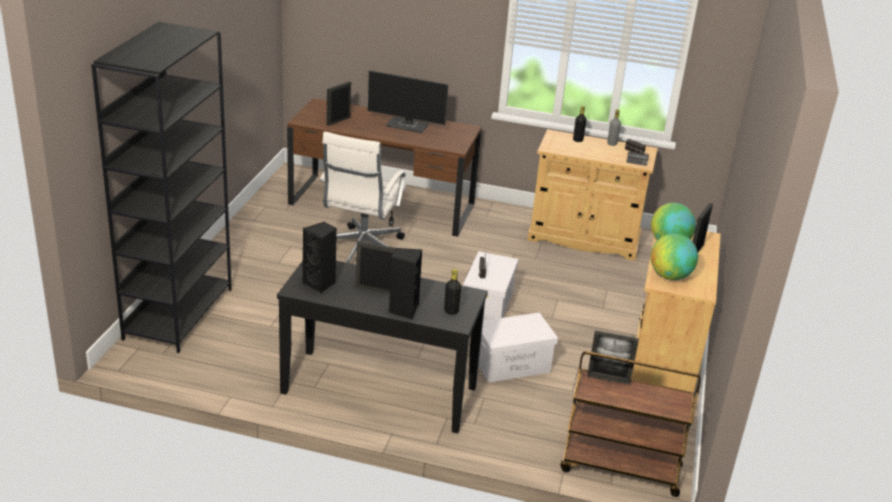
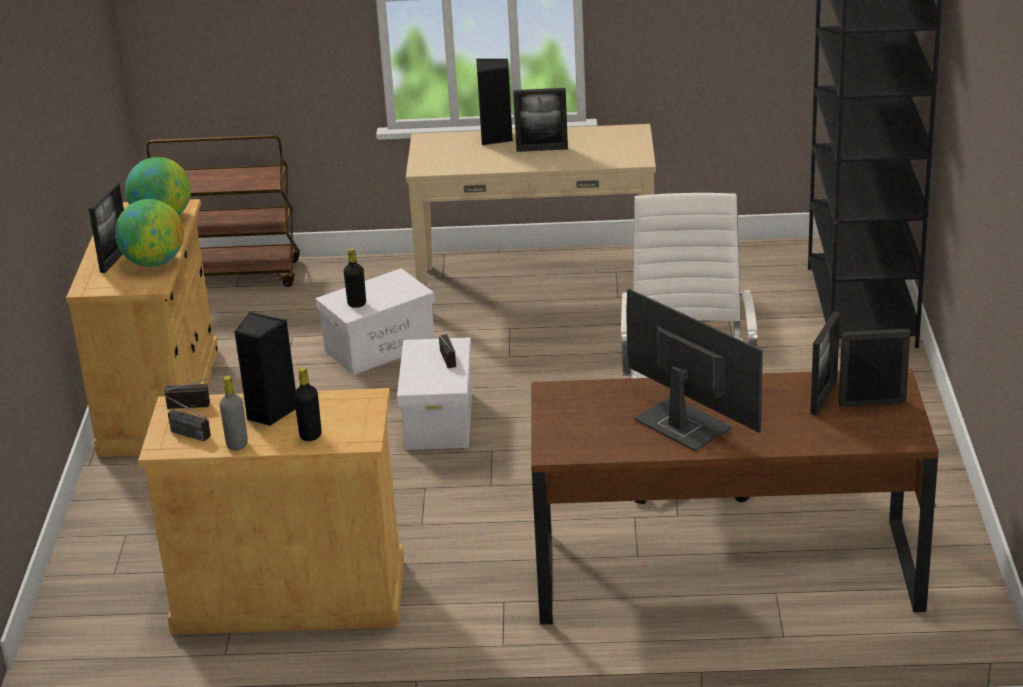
camera: 170 degrees right, 0 degrees up
(320, 284) = (609, 141): black speaker -> black speaker (269, 413)
(379, 390) = (537, 284): black console table -> beige console table
(408, 125) = (681, 425): monitor -> monitor turned 45 degrees clockwise
(451, 311) = (440, 147): black bottle -> black bottle (357, 304)
(608, 379) = (248, 186): picture frame -> picture frame (872, 403)

